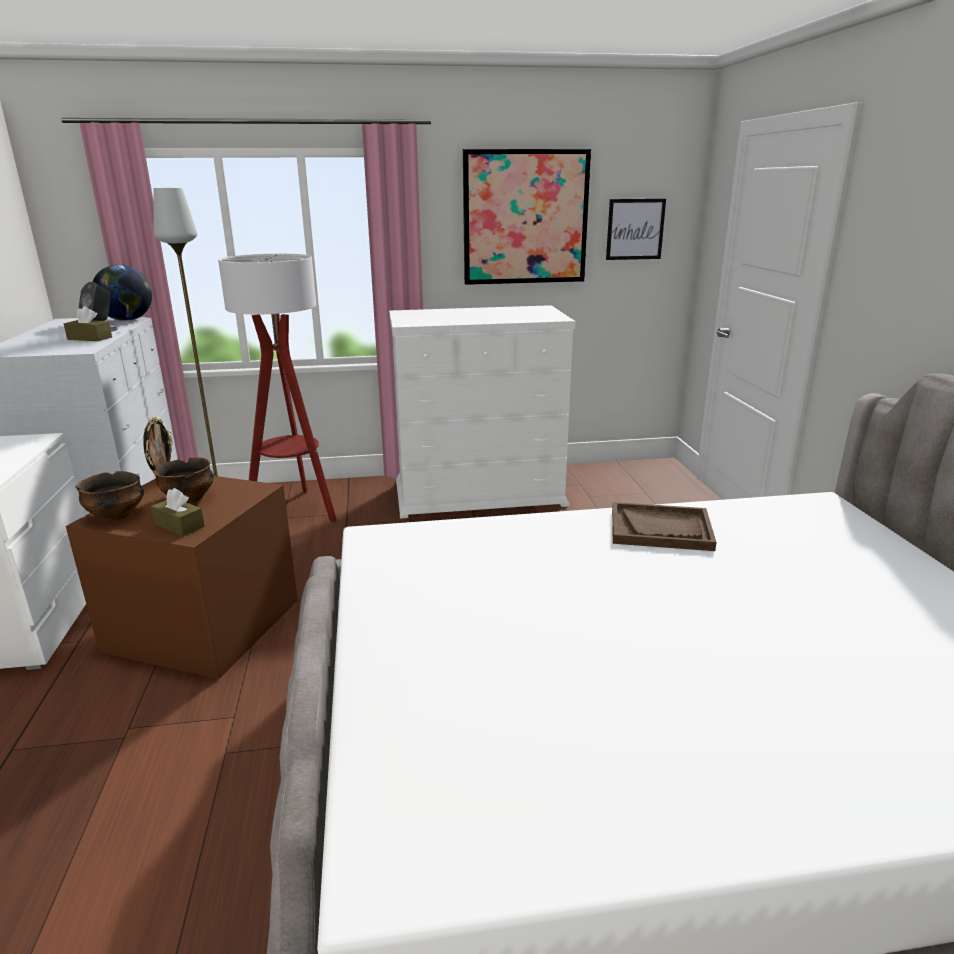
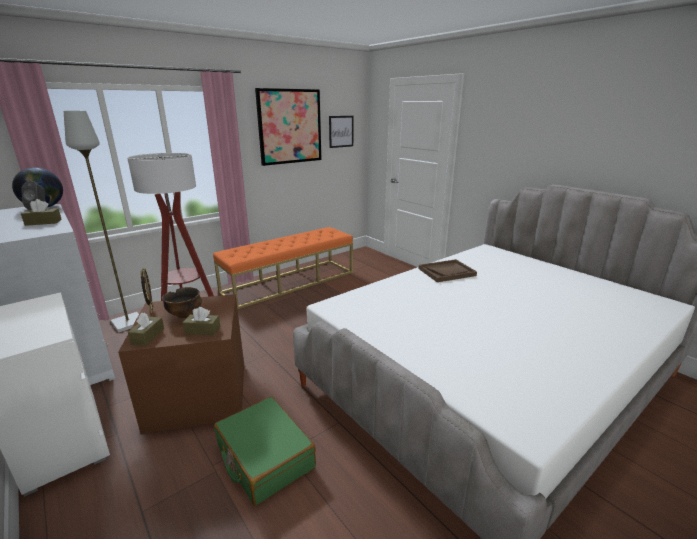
camera: 30 degrees left, 0 degrees up
(116, 515) = (148, 336): bowl -> brown tissue box
(192, 746) = (264, 457): none -> green suitcase
(479, 493) = (289, 282): white dresser -> orange bench

